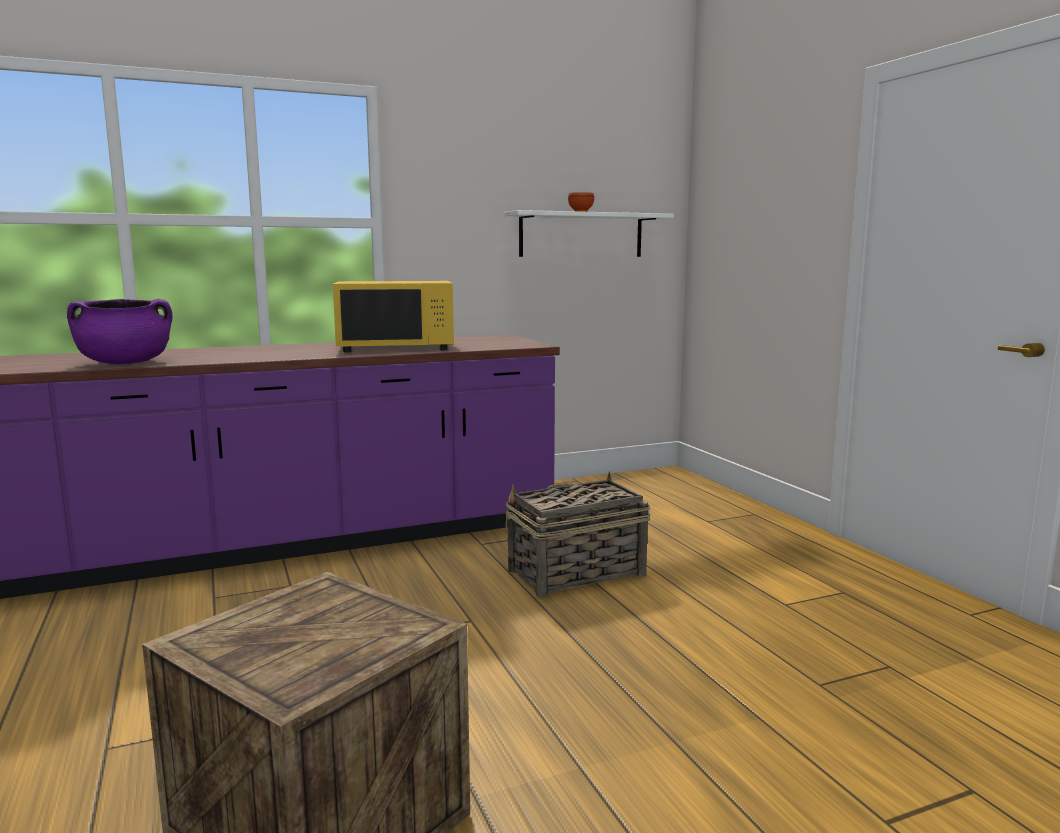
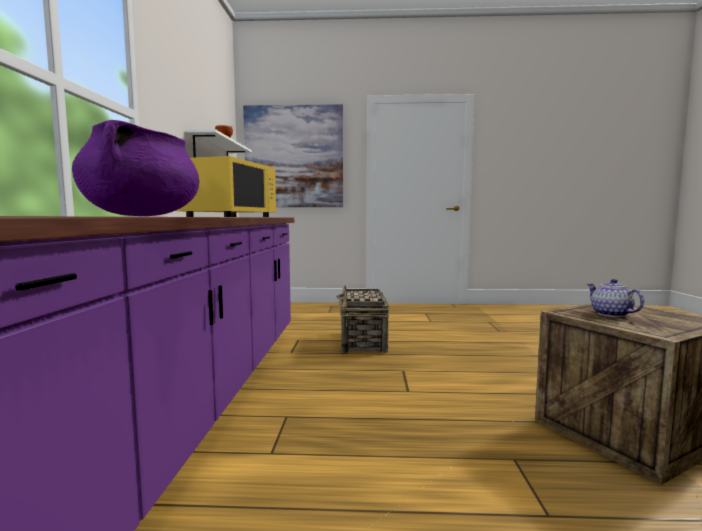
camera: 65 degrees left, 5 degrees down
(321, 615) = (610, 314): none -> teapot
(748, 218) = (294, 157): none -> picture

